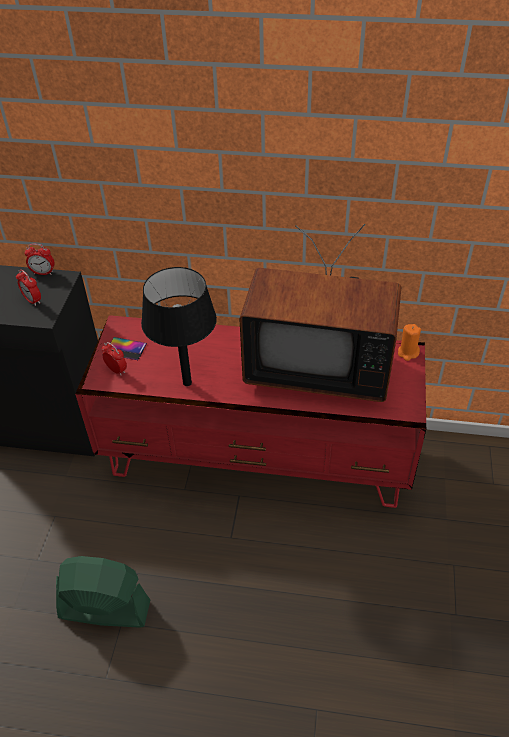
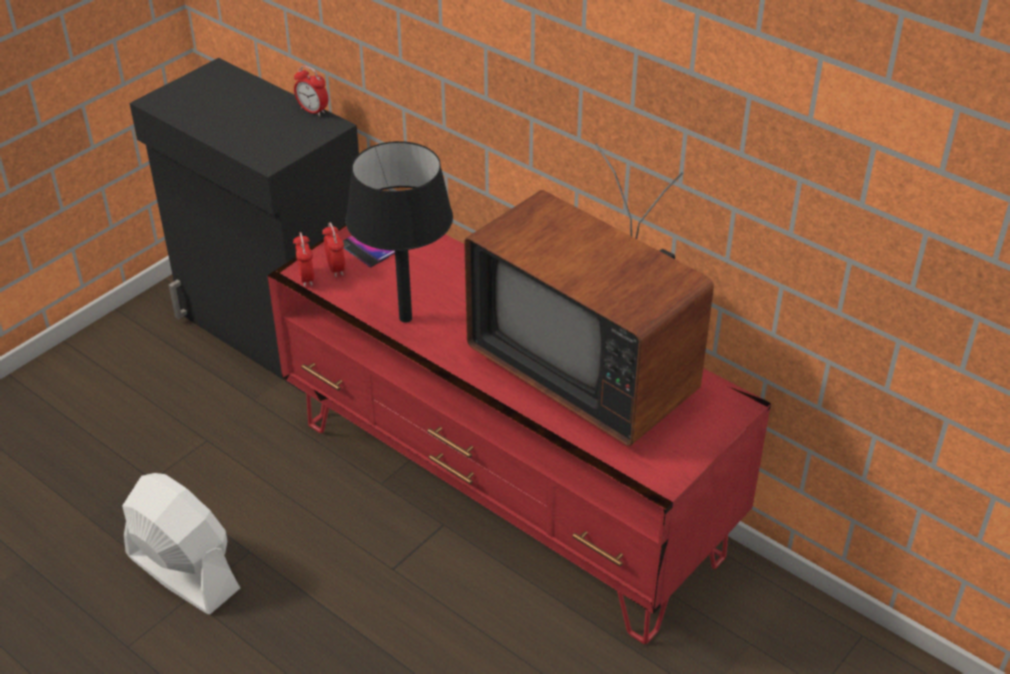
camera: 30 degrees right, 5 degrees down
(32, 300) = (274, 138): alarm clock -> alarm clock (306, 278)
(104, 609) = (182, 572): green fan -> white fan
(408, 353) = (732, 405): orange candle -> none

